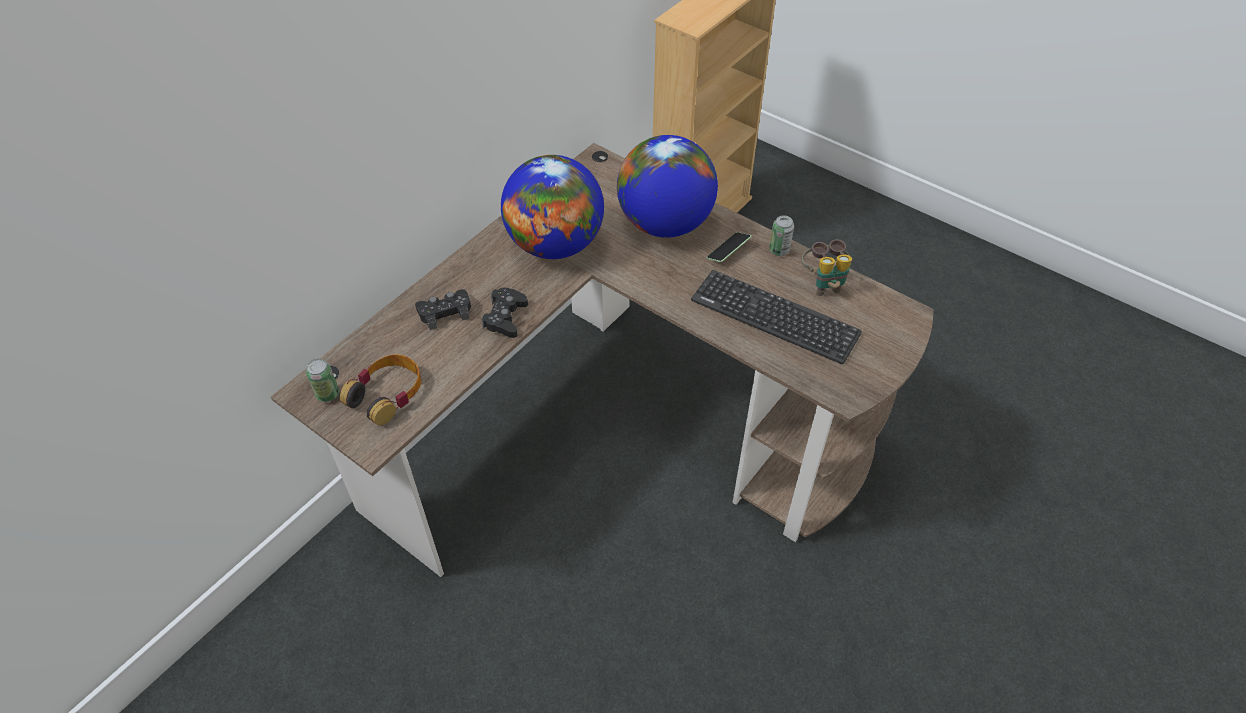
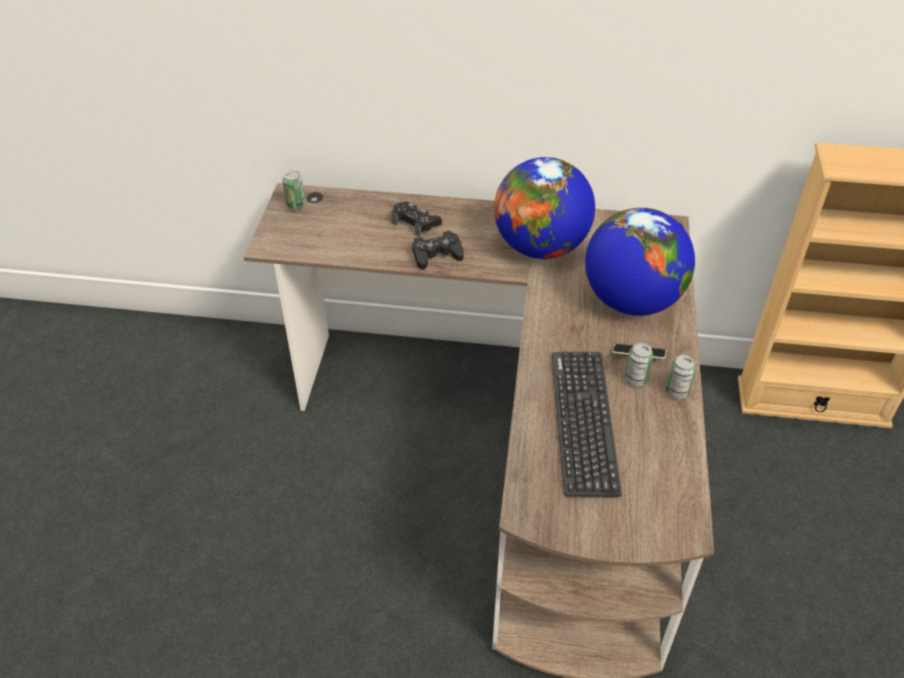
camera: 60 degrees right, 5 degrees down
(387, 394) = (316, 231): headphones -> none
(751, 266) = (635, 380): none -> can
(823, 283) = (663, 443): binoculars -> none

